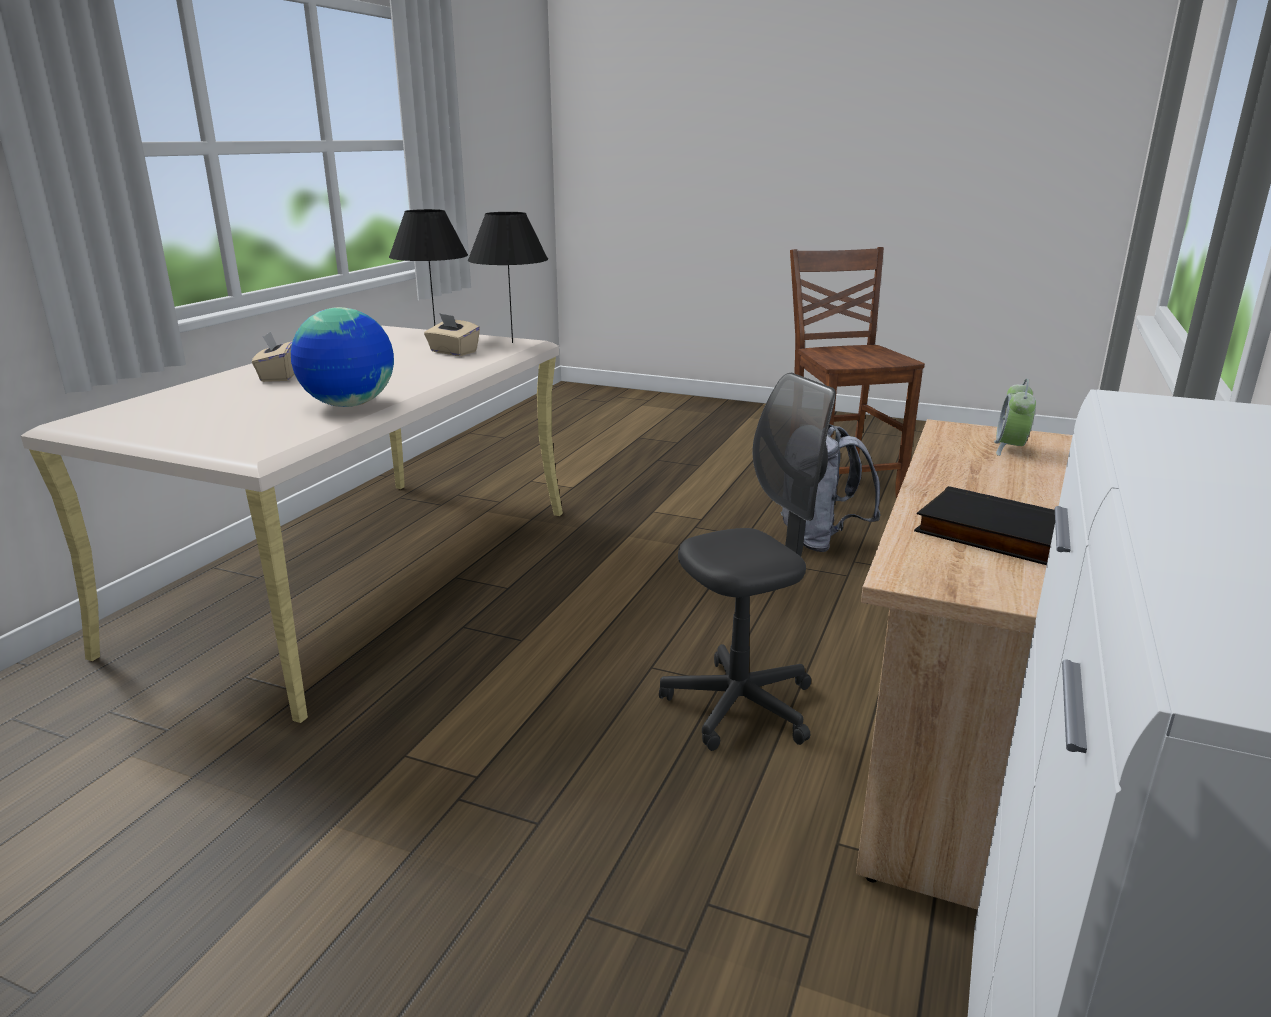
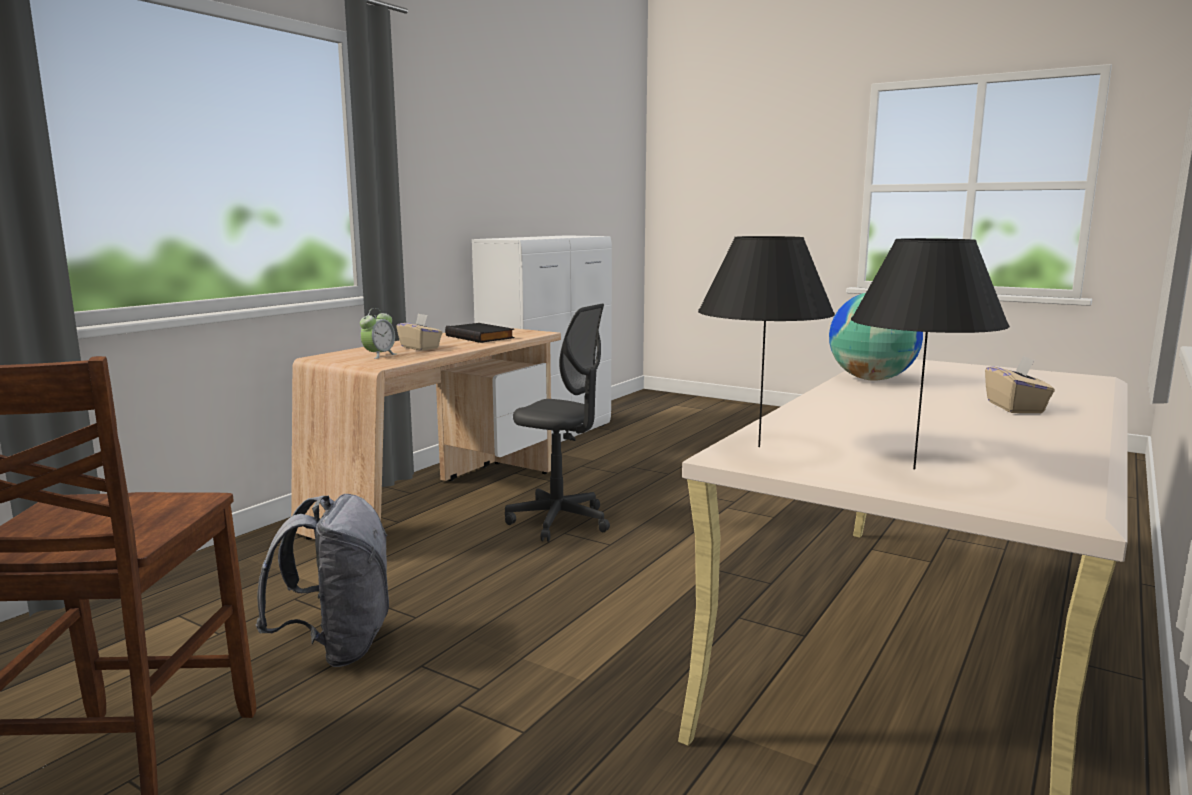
camera: 170 degrees left, 10 degrees down
(453, 352) = (839, 432): beige tissue box -> beige tissue box (420, 347)
(740, 706) = (559, 521): grey office chair -> grey office chair turned 135 degrees counterclockwise

